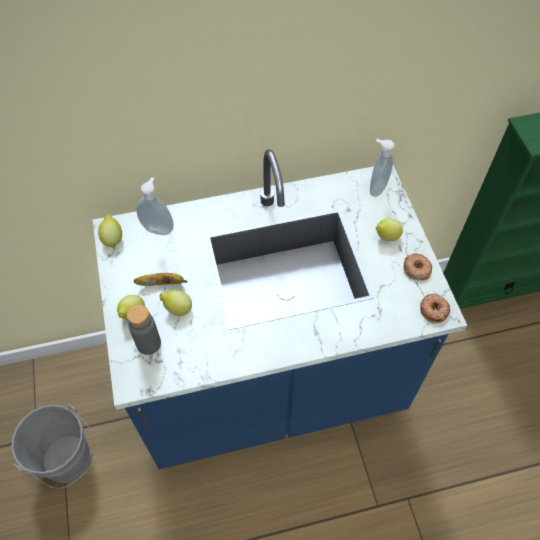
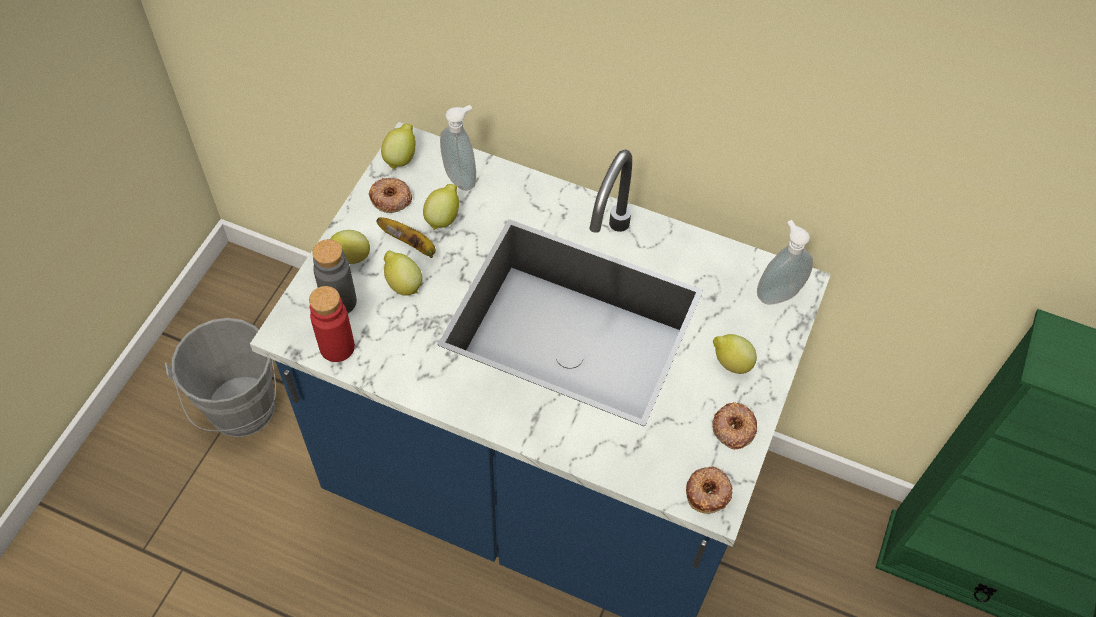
camera: 35 degrees right, 0 degrees up
(127, 265) = (390, 198): none -> donut
(168, 257) = (443, 218): none -> lemon
(170, 370) = (337, 347): none -> red bottle

